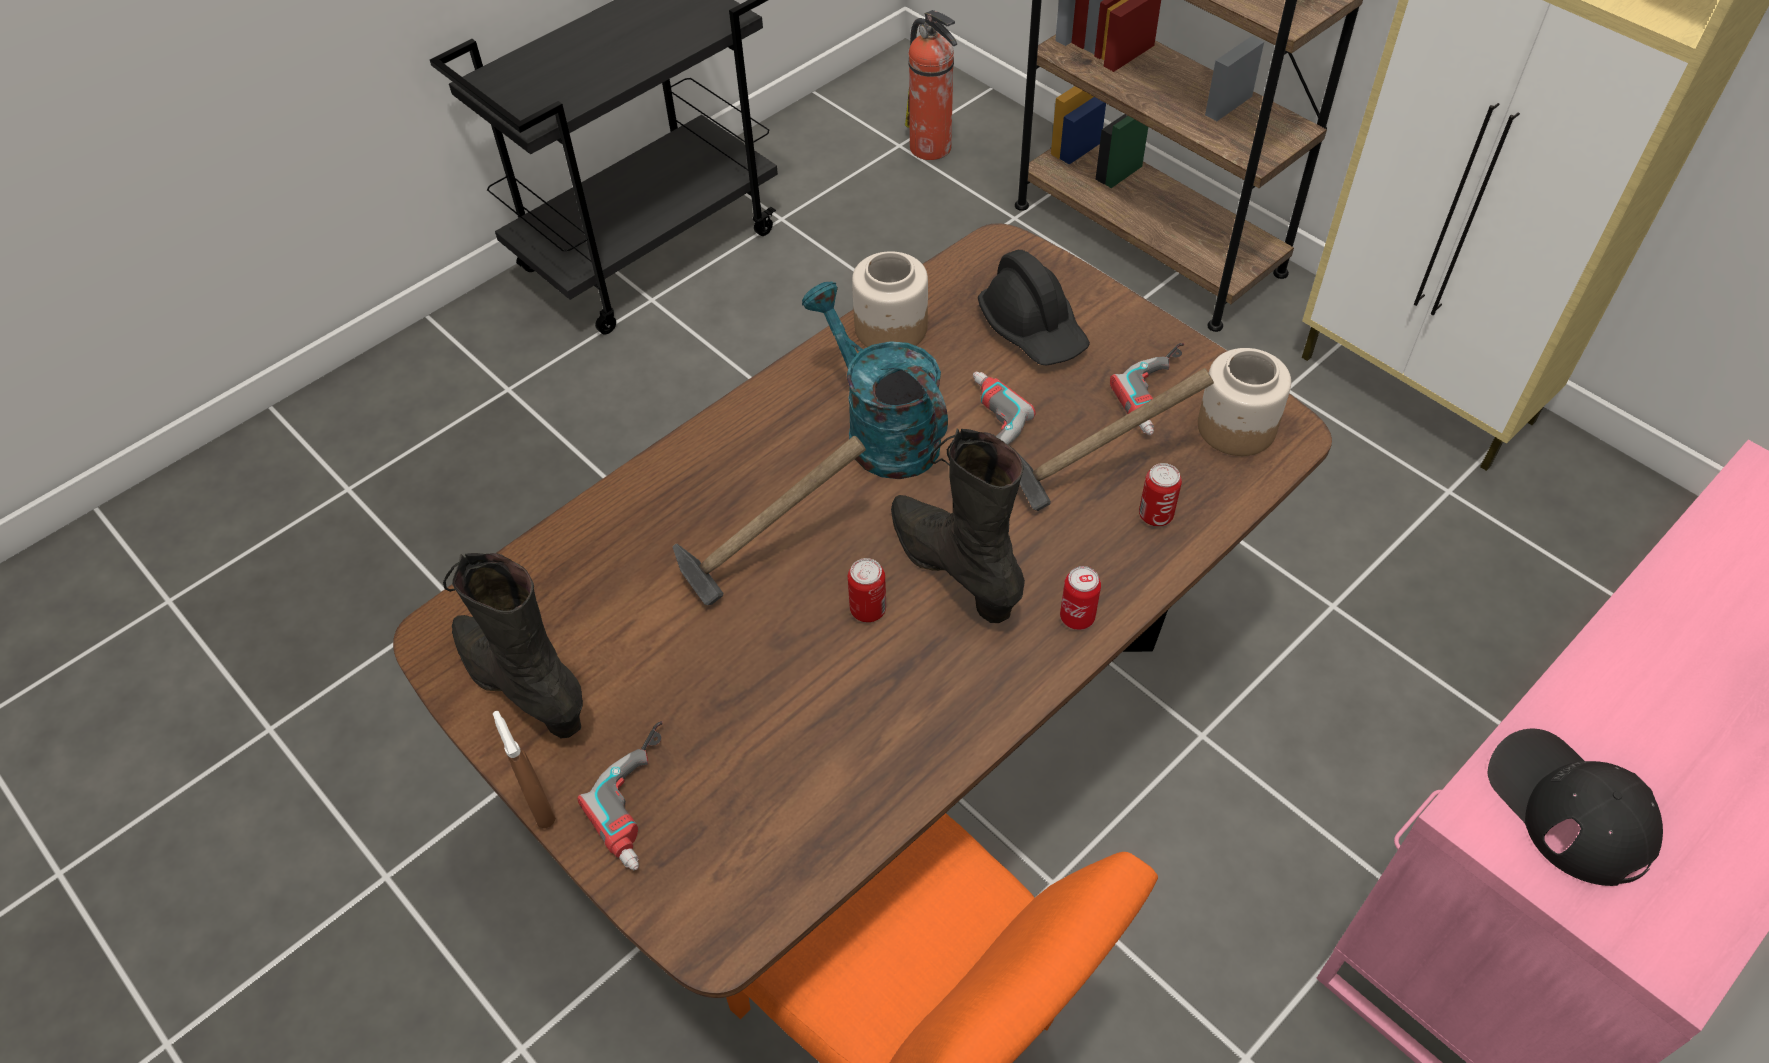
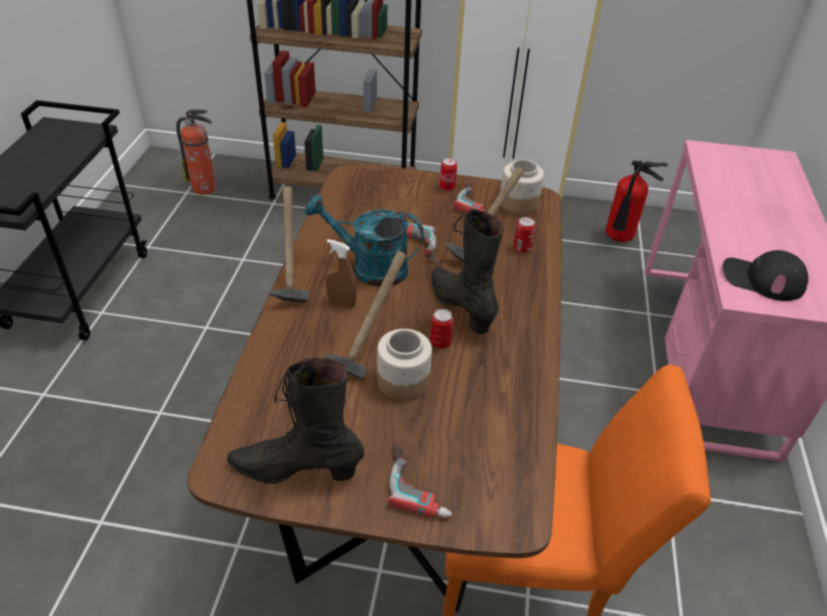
camera: 40 degrees left, 10 degrees down
(539, 805) = (365, 520): brown spray bottle -> brown spray bottle (341, 303)
(760, 391) = (290, 276): none -> hammer
(890, 328) = (329, 225): jar -> jar (402, 382)
(954, 568) = (461, 307): black boot -> black boot turned 45 degrees clockwise
(1033, 329) = (397, 200): black hard hat -> none
(1077, 617) = (532, 301): can -> can (447, 187)
(1602, 564) = (619, 239): none -> fire extinguisher

